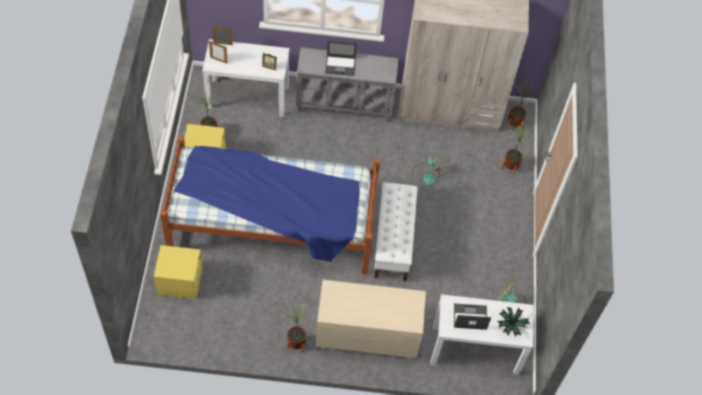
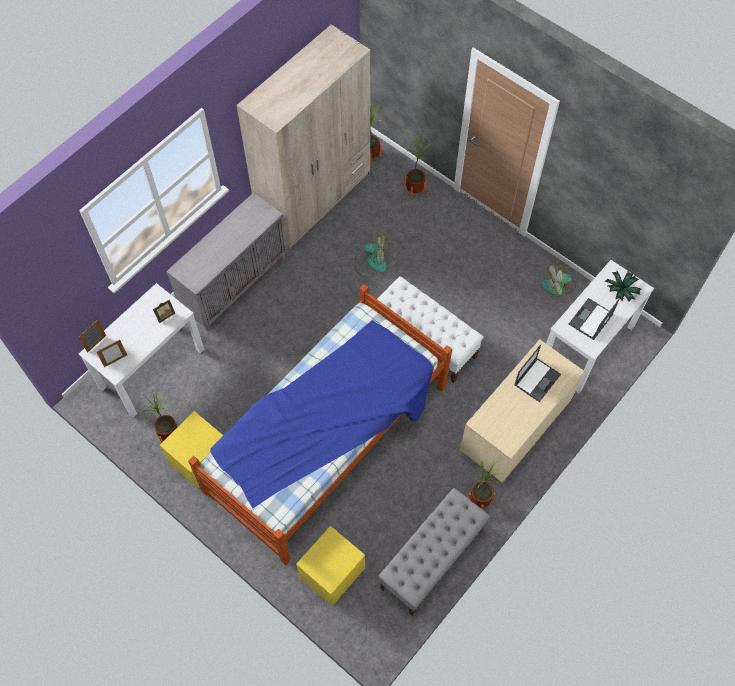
camera: 50 degrees left, 5 degrees up
(230, 337) = (431, 559): none -> grey bench
(340, 65) = (220, 248): laptop -> laptop (537, 379)

